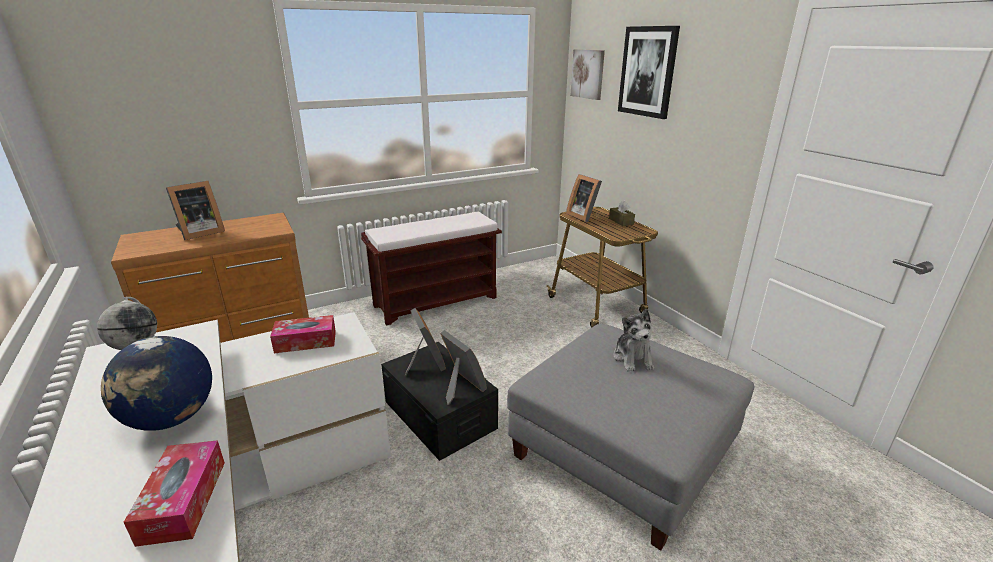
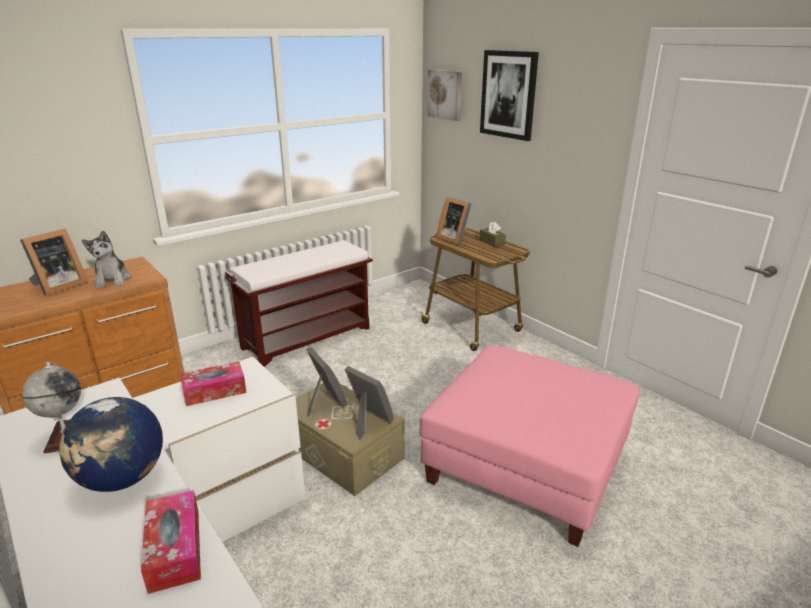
camera: 10 degrees left, 0 degrees up
(439, 414) = (343, 452): black storage box -> beige storage box
(624, 451) = (527, 464): grey ottoman -> pink ottoman
(633, 358) = (530, 375): plush toy -> plush toy (112, 280)

